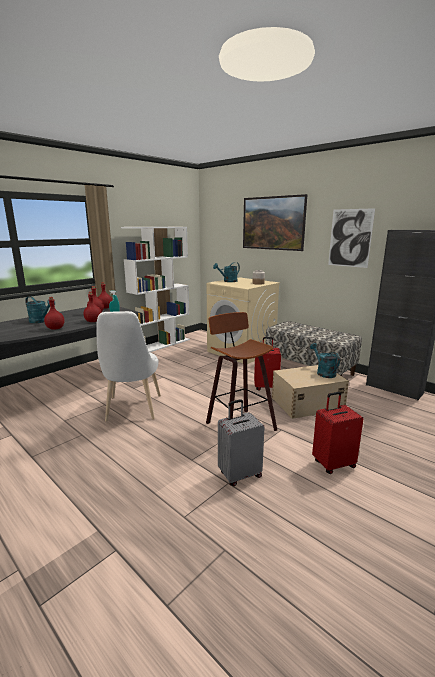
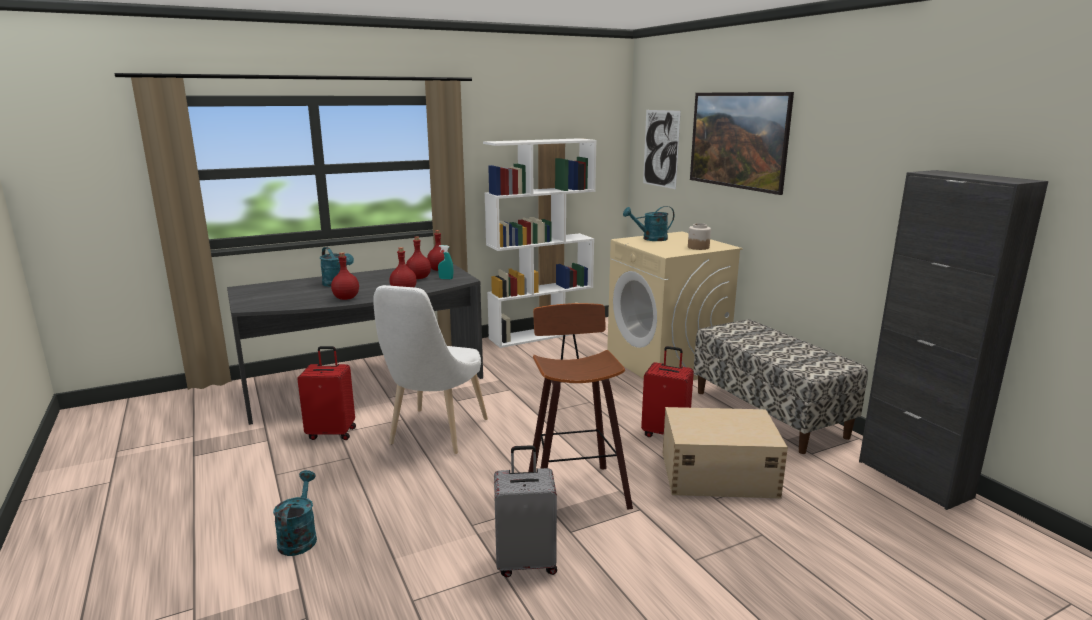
camera: 20 degrees right, 0 degrees up
(323, 372) = (752, 424): turquoise watering can -> turquoise watering can (299, 537)
(333, 463) = (687, 583): red suitcase -> red suitcase (332, 433)
(350, 238) = (860, 178): picture -> picture (661, 148)

